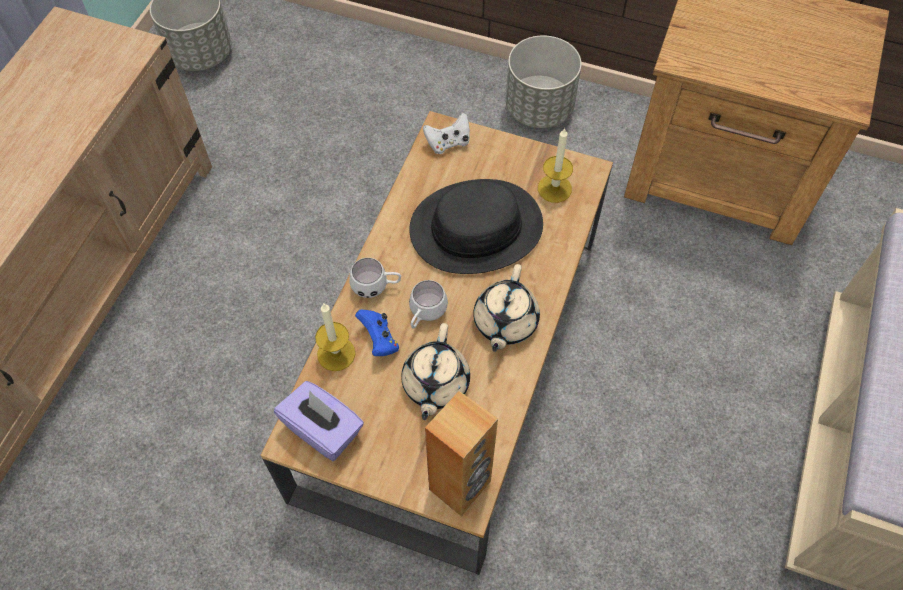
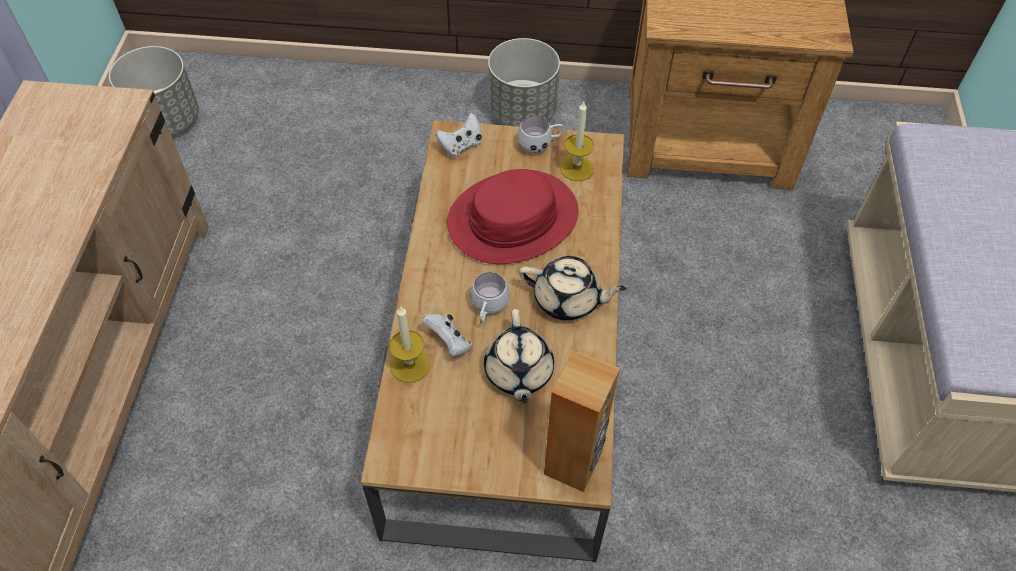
camera: 15 degrees left, 5 degrees down
(323, 430) = (419, 441): purple tissue box -> none
(376, 287) = (431, 293): white mug -> white mug (540, 145)
(379, 340) = (450, 343): blue game controller -> white game controller
(476, 228) = (513, 219): black hat -> red hat
(504, 322) = (568, 300): beige teapot -> beige teapot turned 75 degrees counterclockwise

